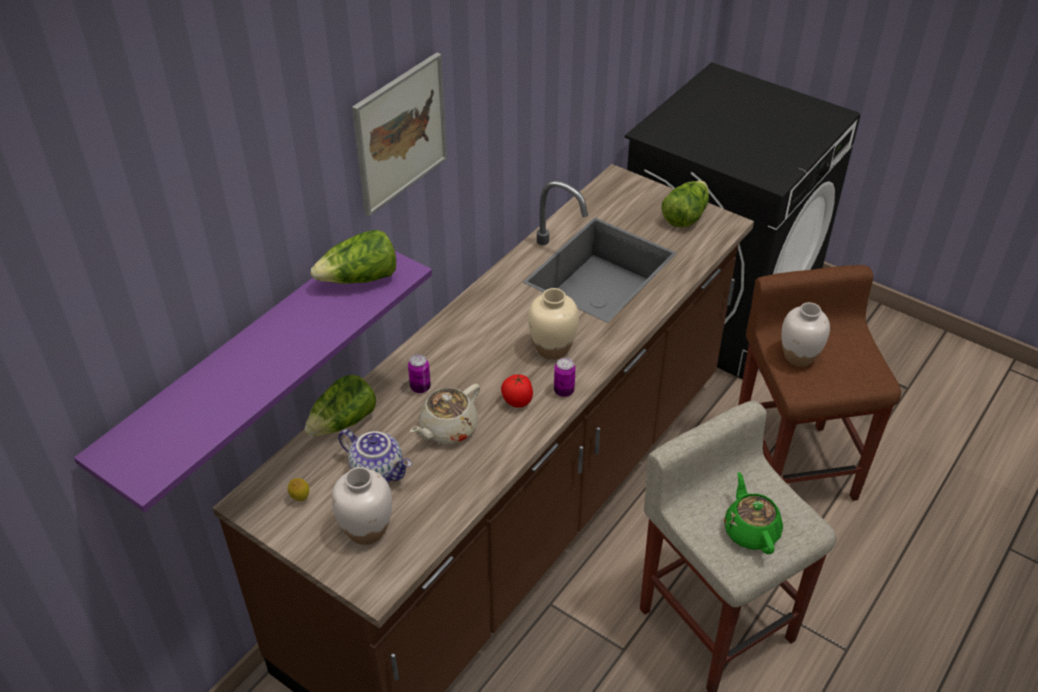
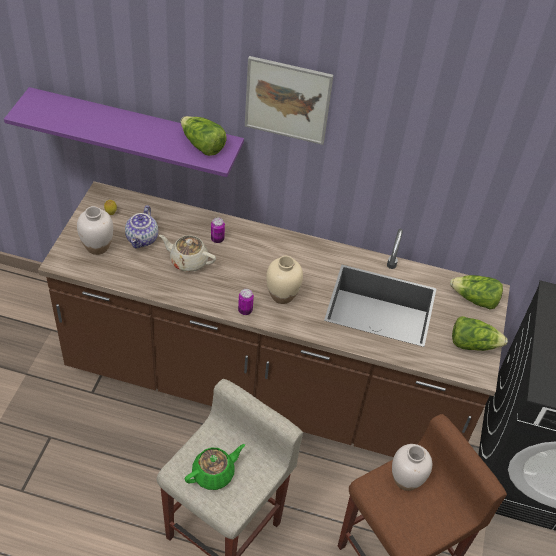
camera: 65 degrees right, 5 degrees up
(343, 422) = (174, 213): lettuce -> lettuce (475, 299)
(517, 401) = (225, 289): tomato -> none

